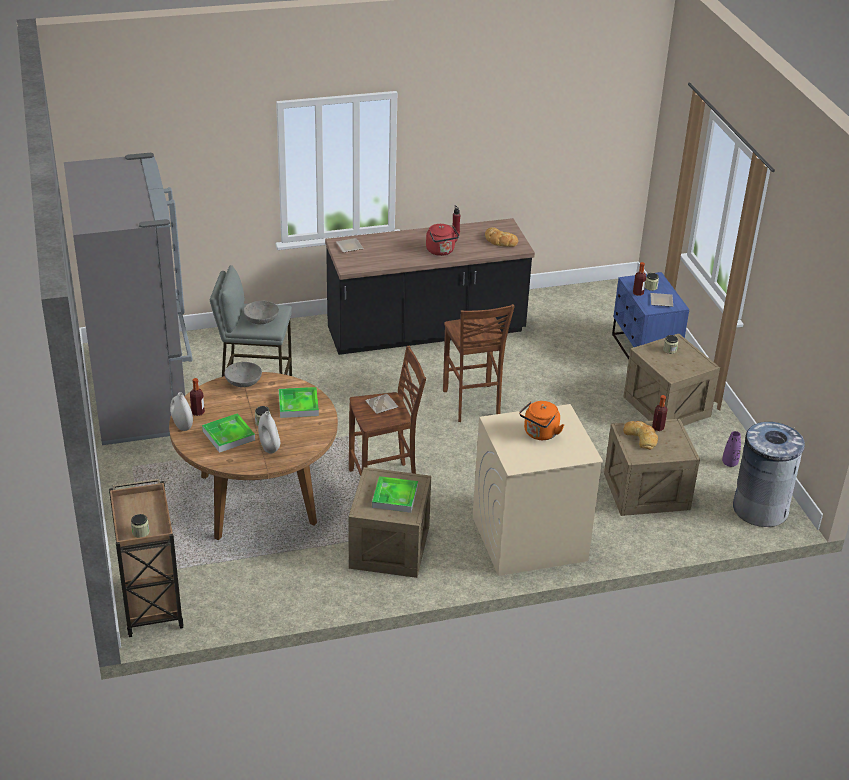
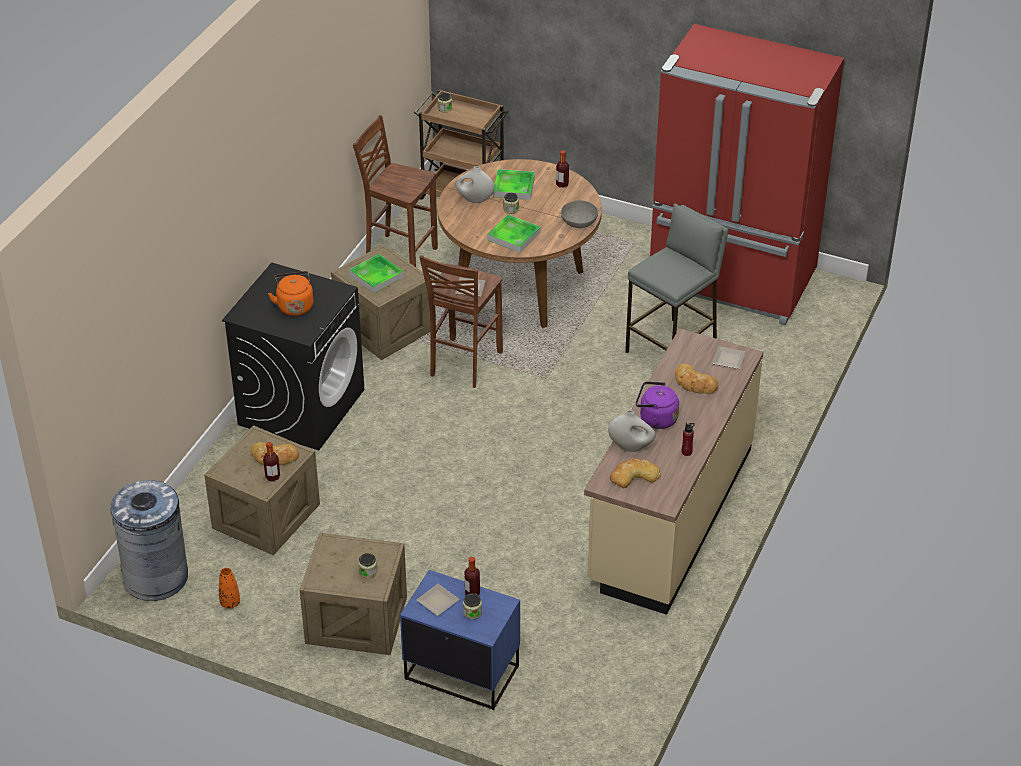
camera: 130 degrees right, 5 degrees up
(142, 399) = (731, 282): grey fridge -> red fridge
(182, 425) = (552, 171): white vase -> white vase (631, 447)
(261, 320) = (664, 266): grey bowl -> none
(389, 250) = (694, 383): none -> bread
(426, 332) = (669, 516): black counter -> beige counter
(441, 251) = (655, 419): red kettle -> purple kettle
(472, 404) = (512, 478): brown stool -> brown stool (399, 254)
(528, 539) = (301, 406): beige washing machine -> black washing machine
(729, 463) = (230, 603): purple vase -> orange vase

